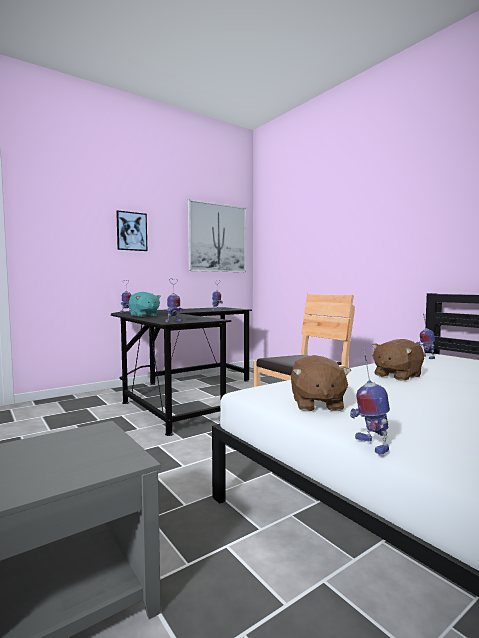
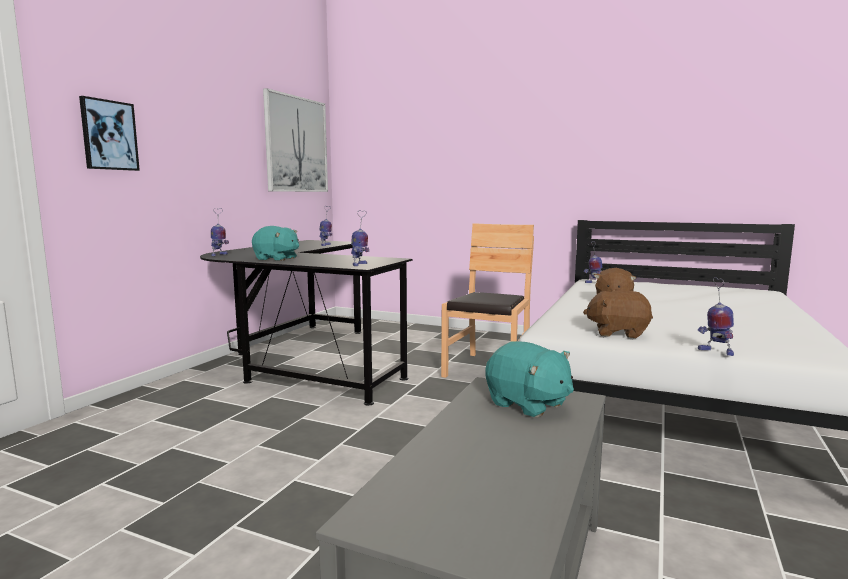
camera: 30 degrees left, 5 degrees up
(76, 453) = (527, 404): none -> turquoise plush toy
(131, 231) = (201, 133): picture -> picture (109, 135)
(316, 404) = (618, 333): brown plush toy -> brown plush toy turned 135 degrees clockwise

